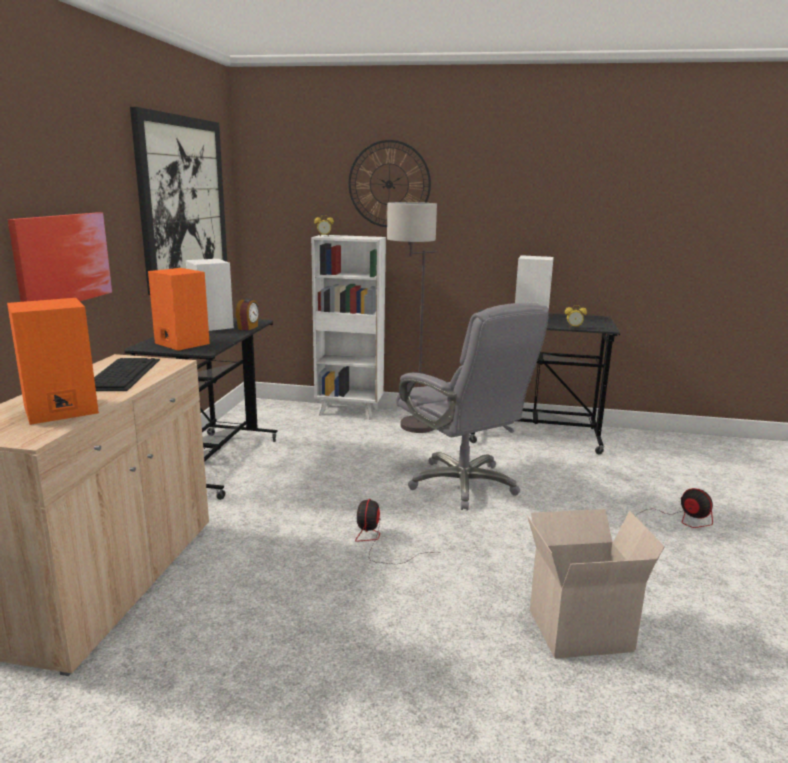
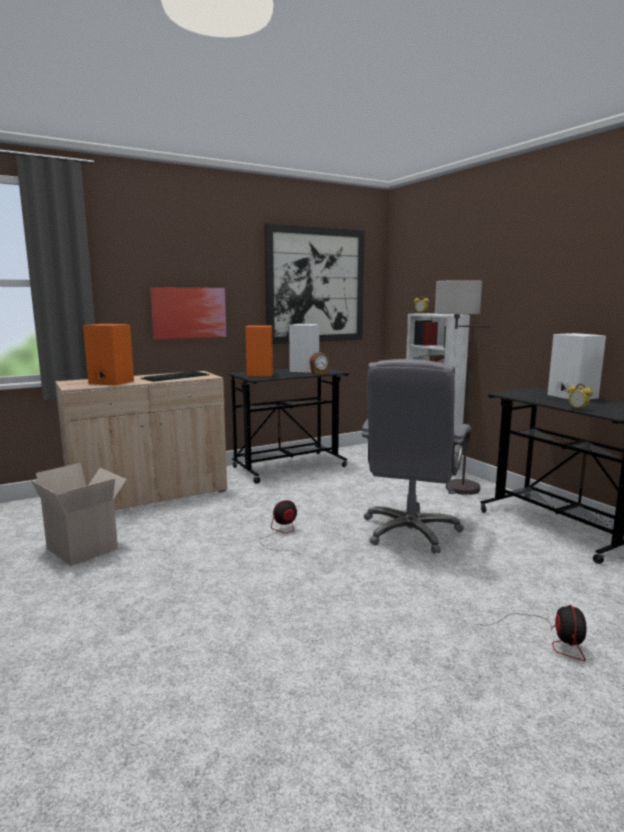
camera: 50 degrees right, 5 degrees down
(389, 184) = (476, 268): wall clock -> none
(580, 628) = (285, 637): cardboard box -> cardboard box (84, 548)

